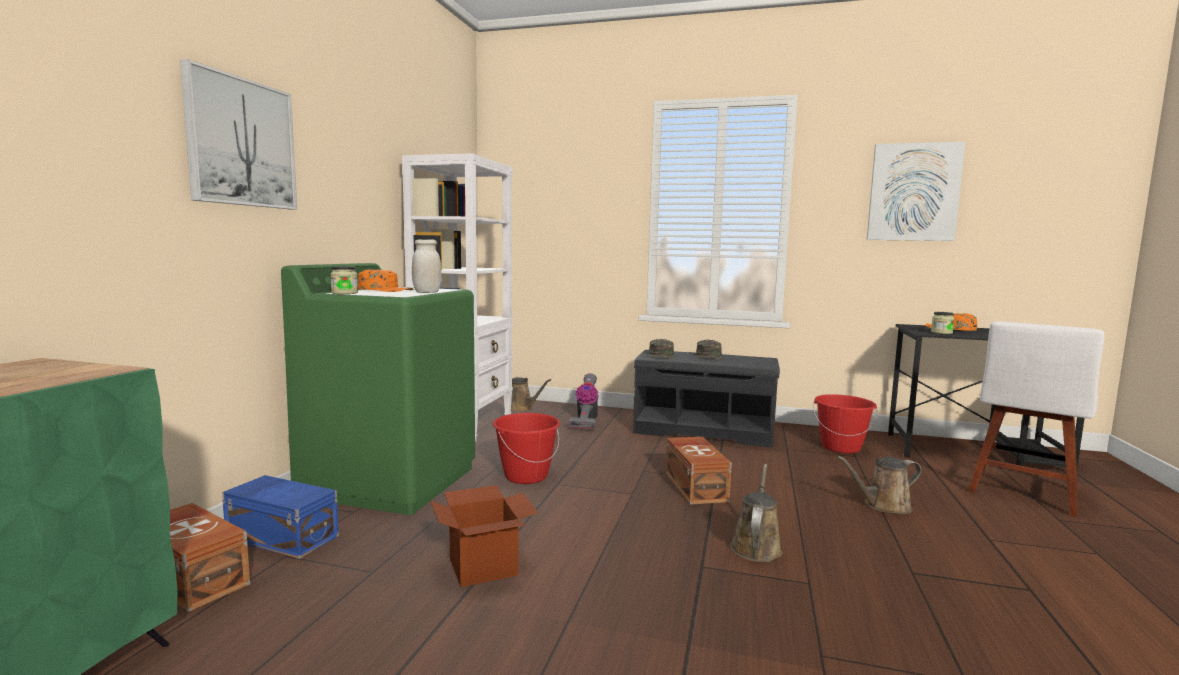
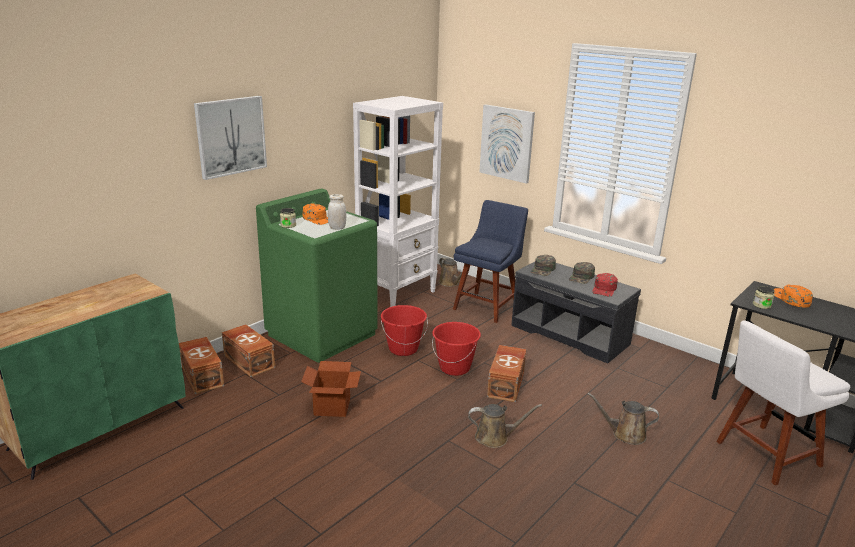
camera: 25 degrees right, 15 degrees up
(282, 536) = (249, 361): blue storage box -> brown storage box
(586, 421) = (487, 306): vacuum cleaner -> blue chair
(746, 361) = (604, 289): none -> red cap
(756, 546) = (495, 437): brown watering can -> brown watering can turned 45 degrees clockwise
(841, 447) = (667, 376): red bucket -> red bucket (455, 368)
(913, 192) = (791, 163): picture -> picture (507, 143)

